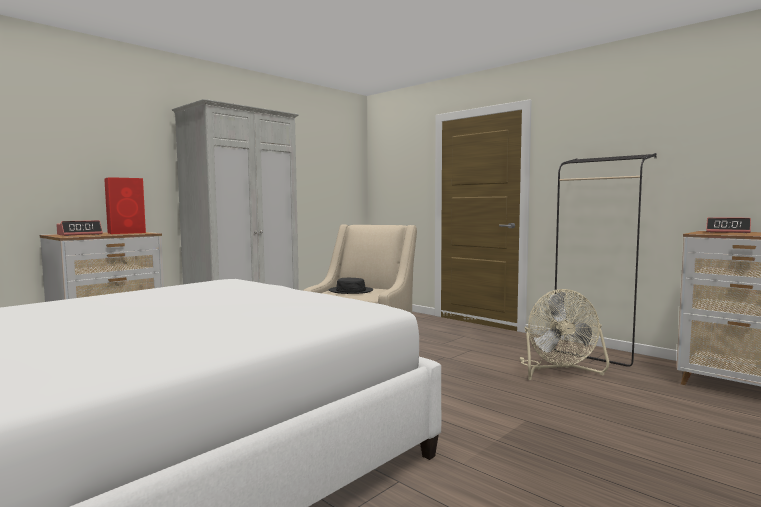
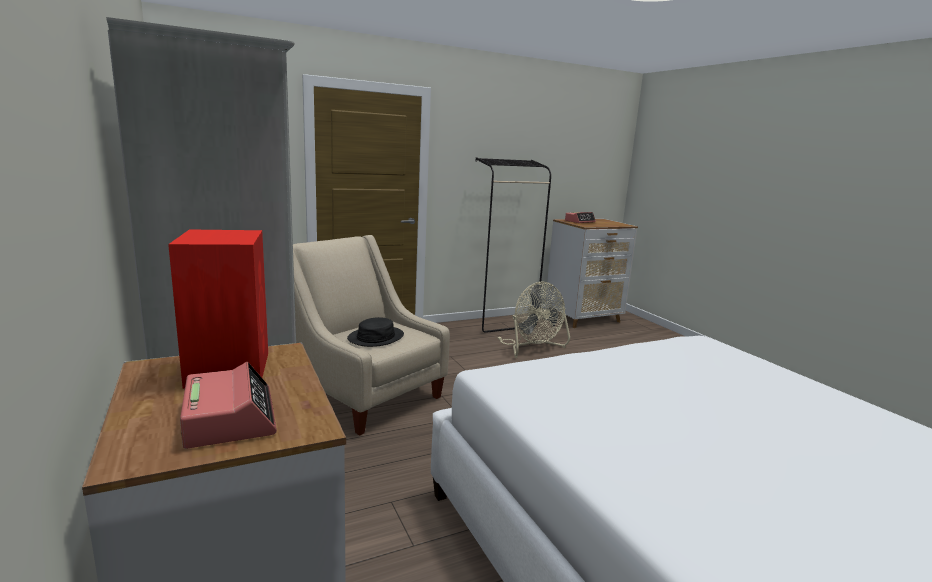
camera: 70 degrees left, 10 degrees up
(555, 372) = (530, 348): beige fan -> beige fan turned 45 degrees clockwise

